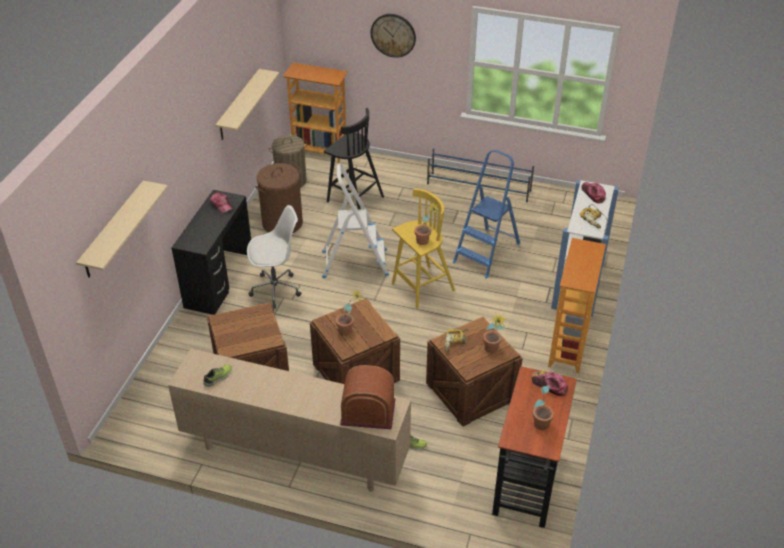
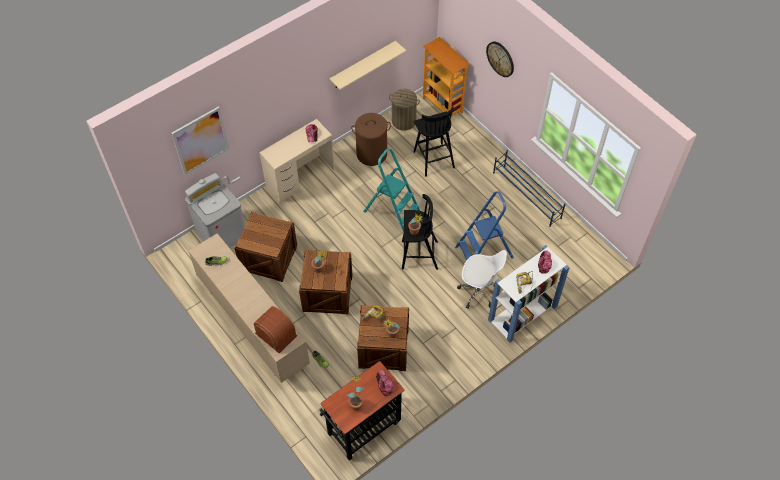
camera: 35 degrees right, 15 degrees up
(113, 230) = (200, 140): beige shelf -> picture
(167, 379) = (222, 233): none -> grey washing machine
(219, 280) = (300, 178): black desk -> beige desk
(277, 289) = (329, 205): white office chair -> white office chair (478, 293)
(356, 263) = (392, 212): white step ladder -> turquoise step ladder
(421, 288) = (418, 255): yellow stool -> black stool
(569, 348) = (472, 356): bookcase -> none

